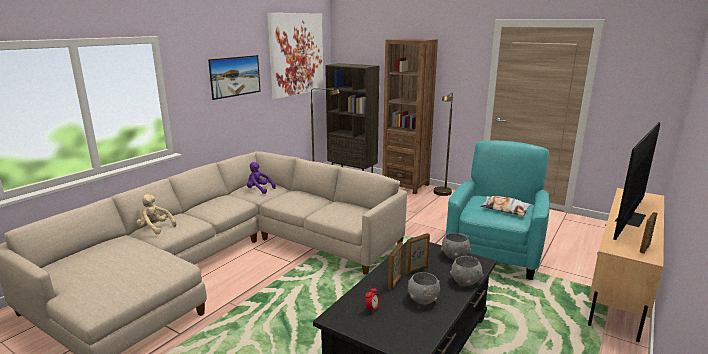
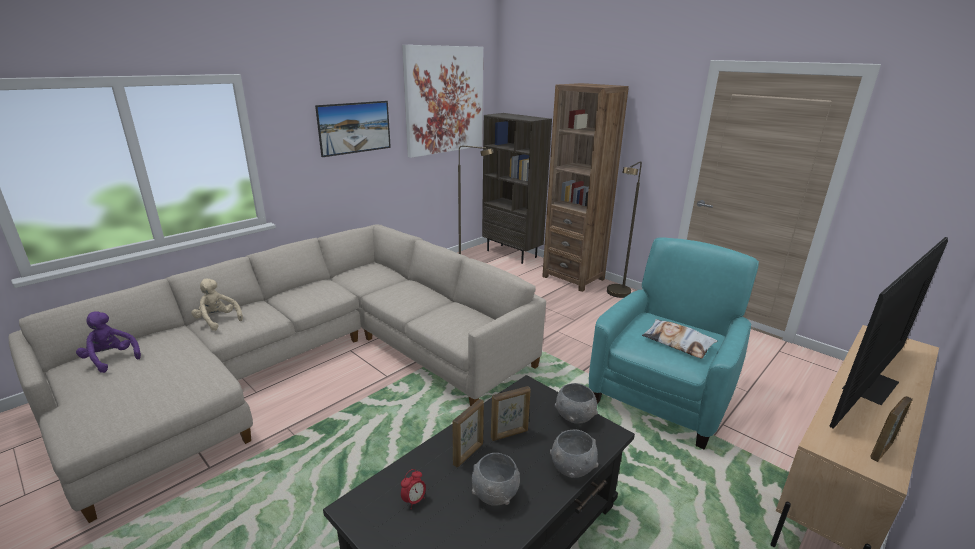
camera: 10 degrees right, 5 degrees up
(259, 190) = (368, 276): purple plush toy -> purple plush toy (111, 359)

